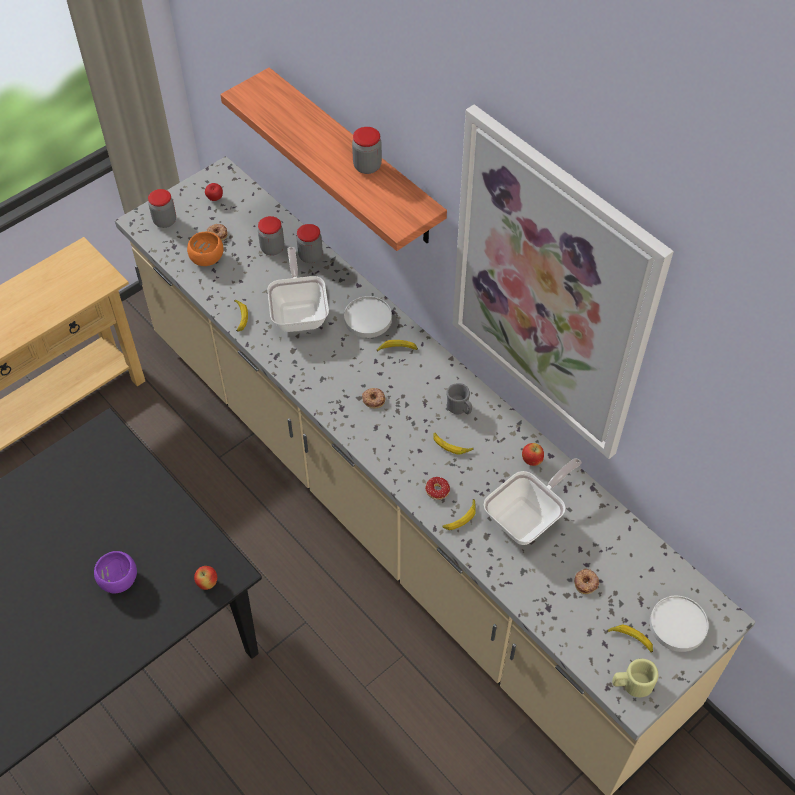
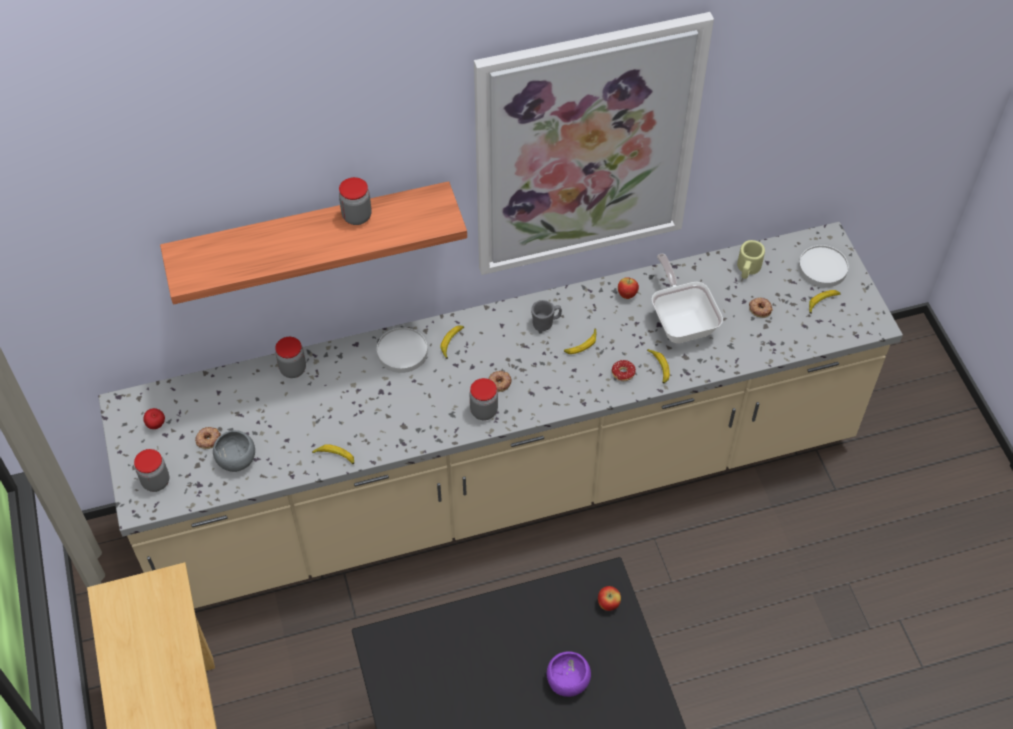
camera: 65 degrees left, 0 degrees up
(208, 258) = (236, 458): orange bowl -> grey bowl
(272, 248) = (261, 397): jar -> jar (484, 411)
(299, 312) = (359, 404): frying pan -> none
(631, 684) = (859, 319): beige mug -> beige mug (747, 269)

